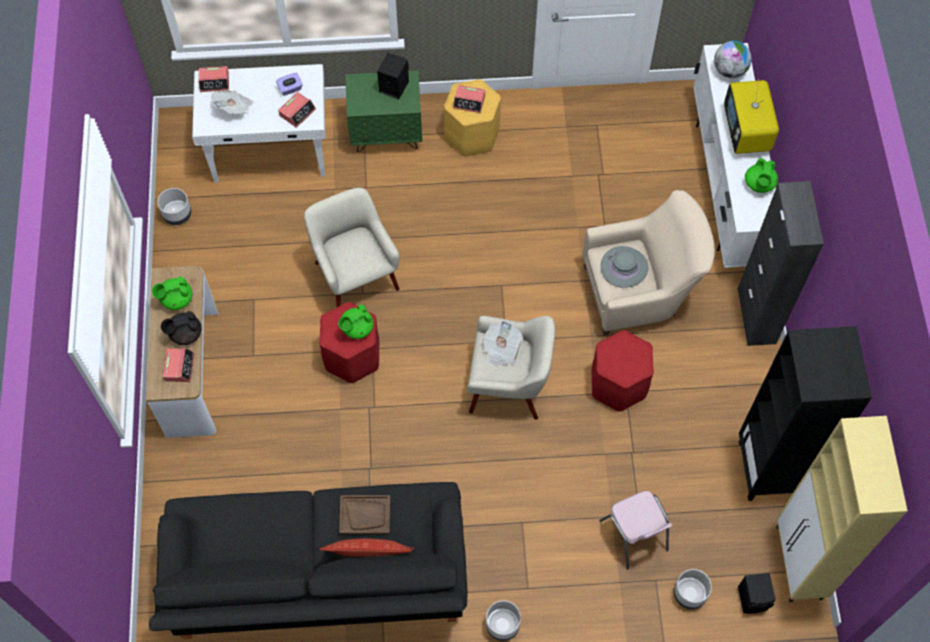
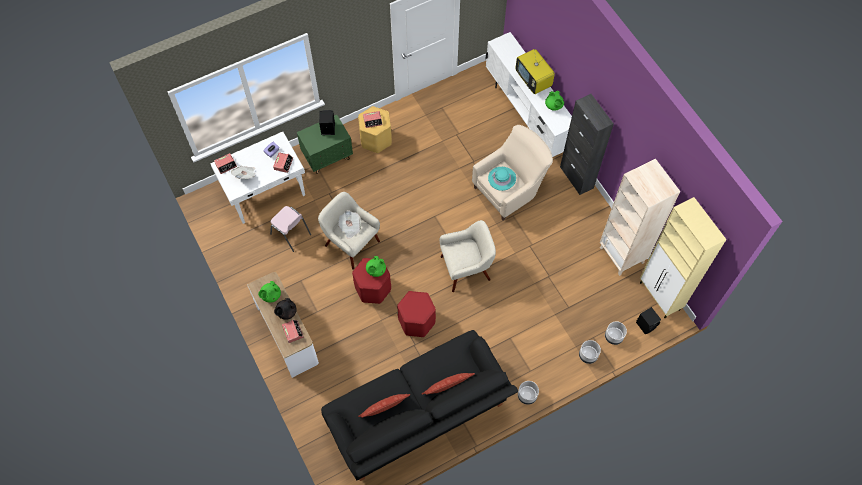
camera: 25 degrees left, 0 degrees up
(177, 214) = (230, 251): grey planter -> grey planter (588, 355)
(256, 544) = (384, 409): none -> pillow
(365, 515) = (435, 367): brown tray -> none
(501, 349) = (459, 249): newspaper -> newspaper (350, 227)
(618, 384) = (523, 243): red stool -> red stool (416, 321)
(624, 267) = (502, 178): grey hat -> turquoise hat
(634, 536) = (571, 319): pink chair -> pink chair (291, 234)
(729, 70) = (508, 50): globe -> none
(769, 470) = (622, 255): black bookcase -> beige bookcase

